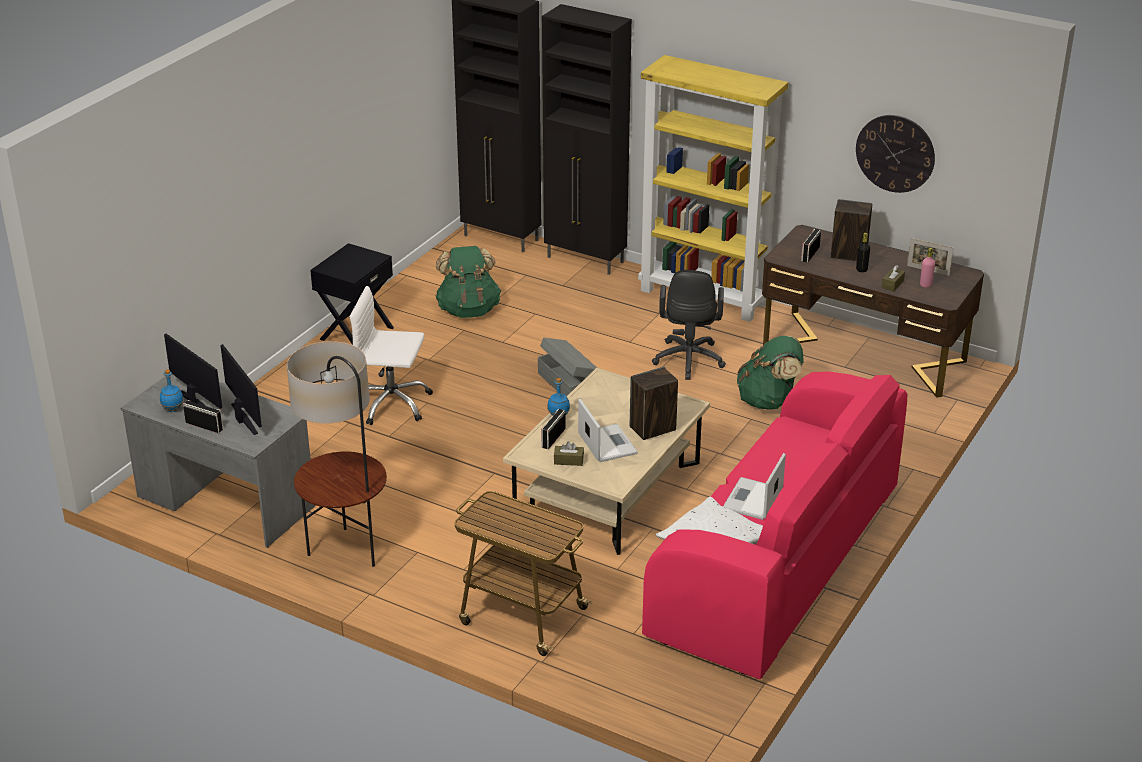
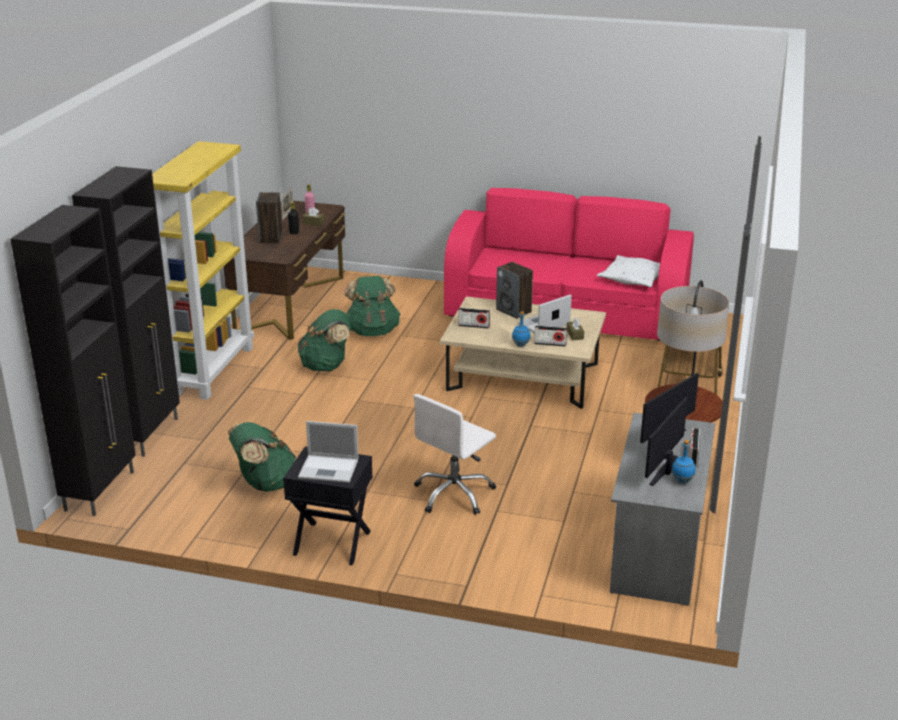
camera: 105 degrees left, 5 degrees down
(391, 404) = (454, 494): white office chair -> white office chair turned 45 degrees clockwise
(567, 383) = (381, 413): grey storage box -> none
(688, 362) = (326, 366): black office chair -> green backpack
(752, 500) = (577, 272): laptop -> laptop (330, 469)
(810, 254) = (274, 249): radio -> radio (474, 326)
(895, 153) = (240, 152): wall clock -> none

